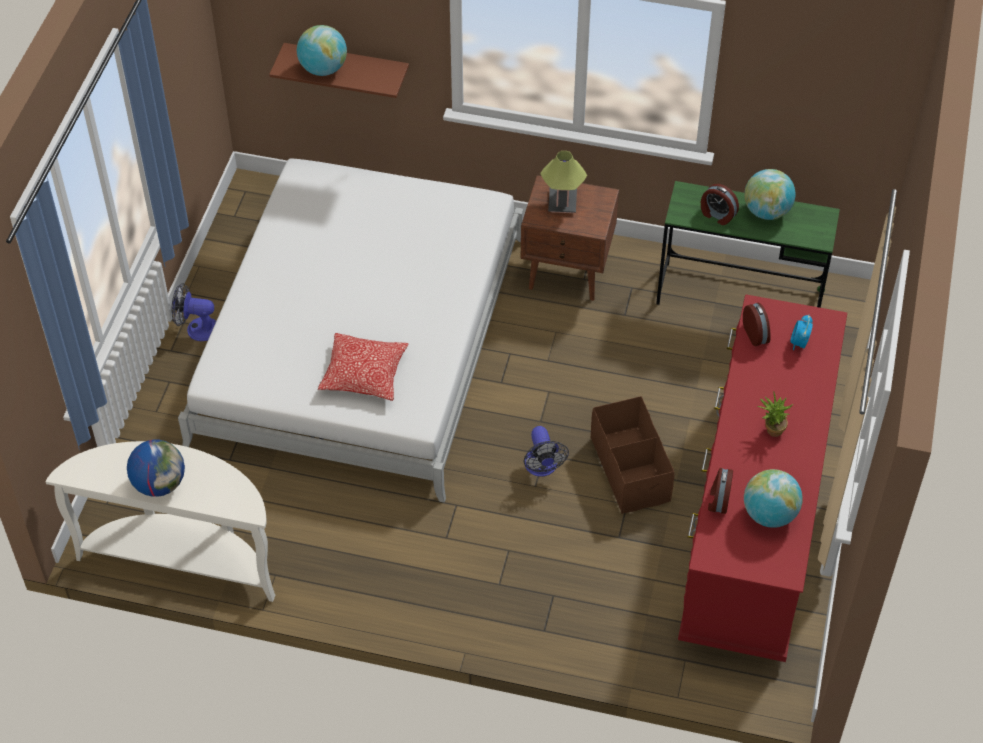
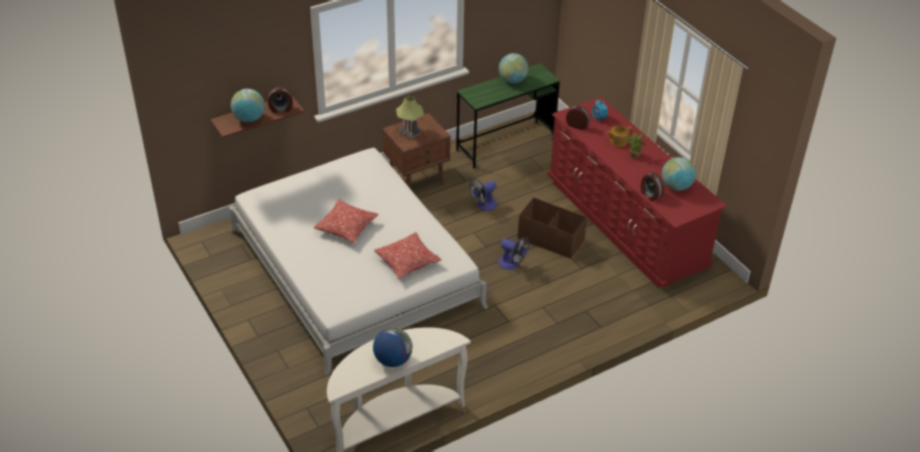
camera: 45 degrees left, 10 degrees down
(197, 328) = (259, 317): fan -> fan (483, 206)
(351, 282) = (346, 227): none -> pillow
(717, 215) = (494, 93): alarm clock -> alarm clock (281, 109)
(779, 394) = (618, 141): none -> teapot

